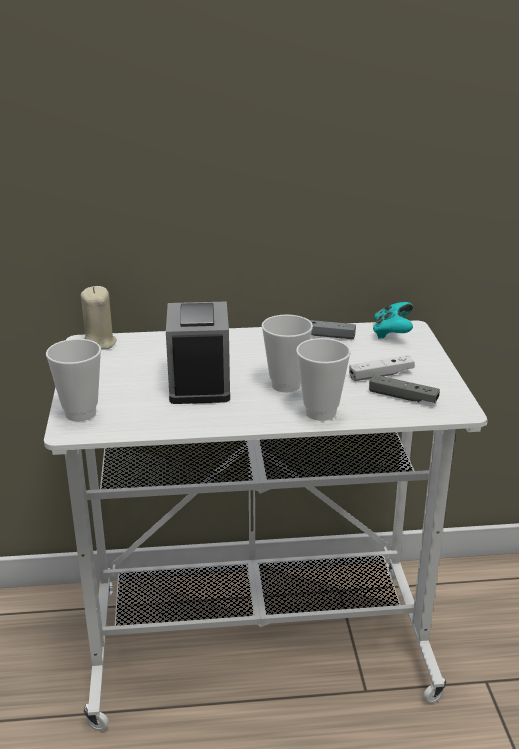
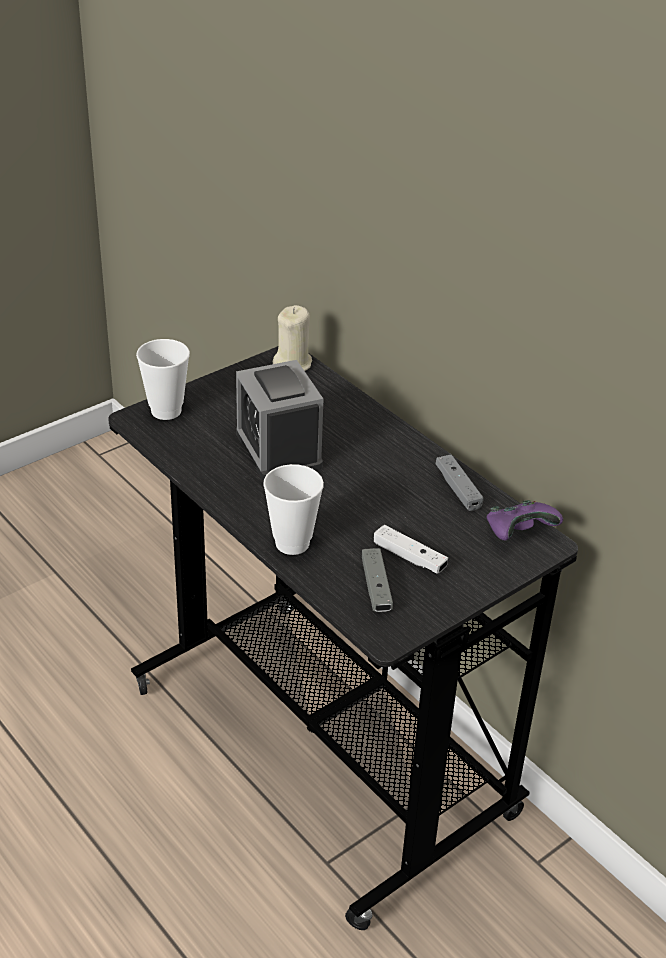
camera: 55 degrees right, 10 degrees up
(199, 382) = (278, 450): alarm clock -> alarm clock turned 105 degrees clockwise
(259, 643) = (321, 750): white desk -> black desk
(286, 385) = (324, 503): cup -> none
(392, 332) = (518, 533): turquoise game controller -> purple game controller

